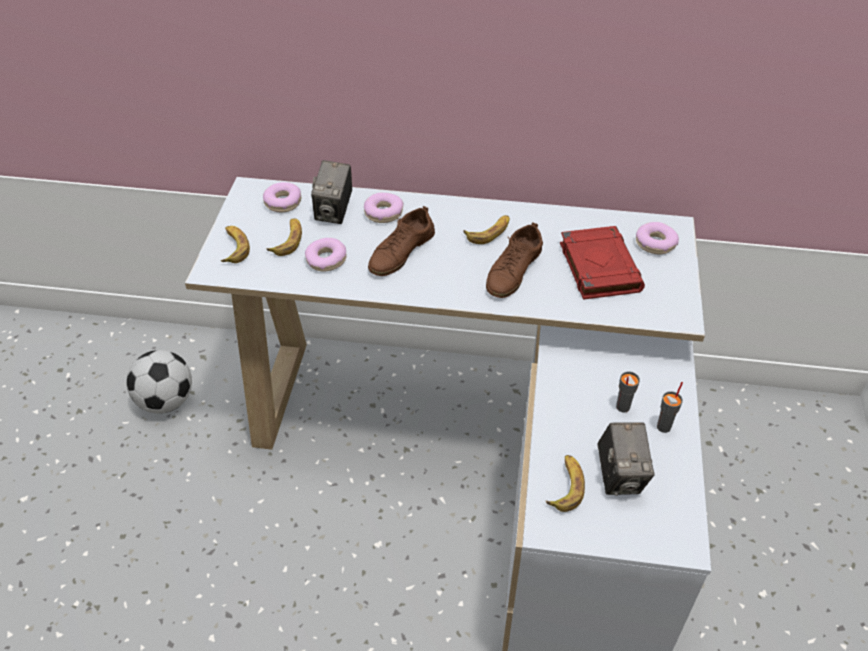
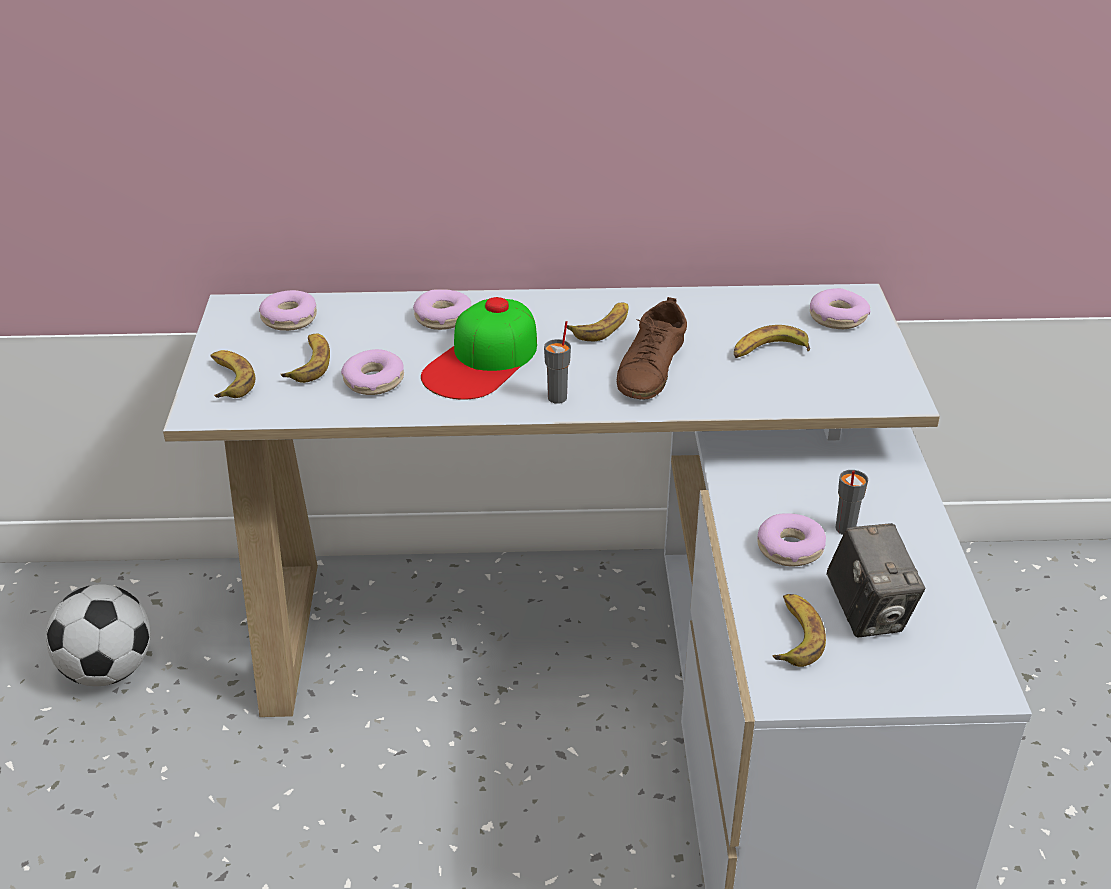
camera: 10 degrees left, 10 degrees down
(334, 212) = (369, 323): camera -> none
(401, 252) = (482, 361): brown shoe -> cap
(581, 417) = (790, 548): none -> donut
(598, 267) = (769, 351): red book -> banana
(664, 427) = (910, 546): grey cup -> grey cup (558, 398)

